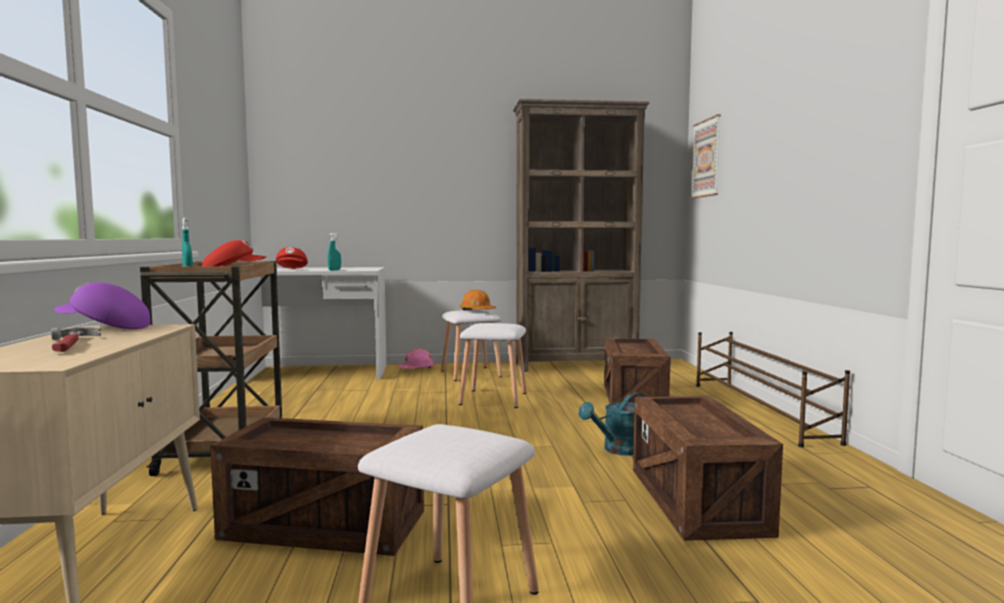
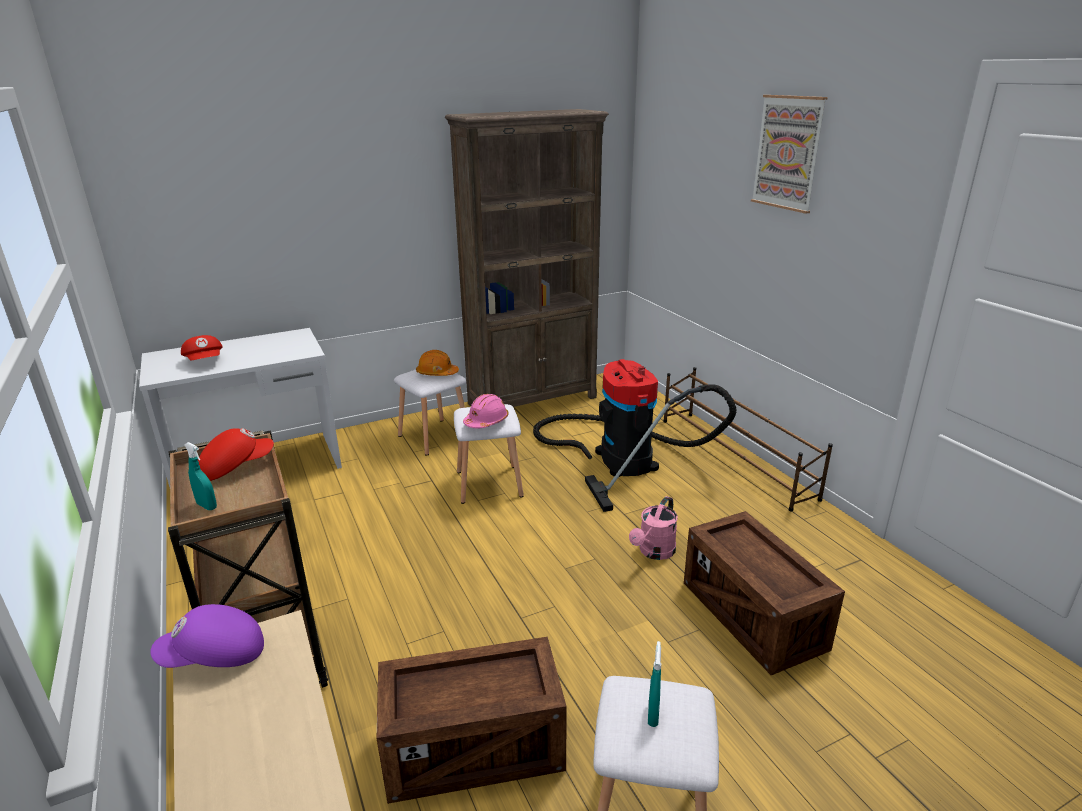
camera: 20 degrees left, 20 degrees up
(71, 345) = (255, 734): hammer -> none
(334, 270) = (267, 358): turquoise spray bottle -> turquoise spray bottle (653, 714)
(417, 369) = (369, 437): pink hard hat -> pink hard hat (486, 421)
(618, 450) = (654, 552): turquoise watering can -> pink watering can
(634, 399) = (621, 457): crate -> vacuum cleaner
(706, 158) = (663, 173): picture -> picture (788, 153)

